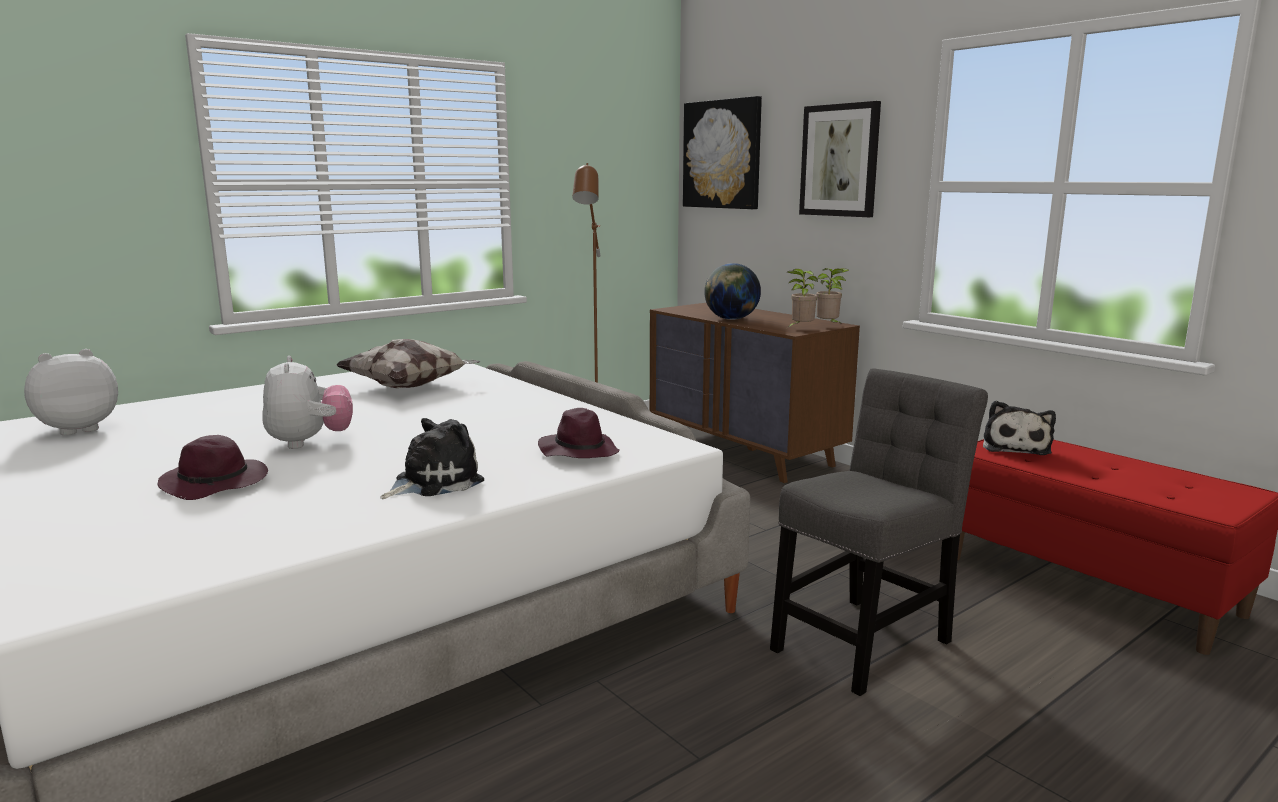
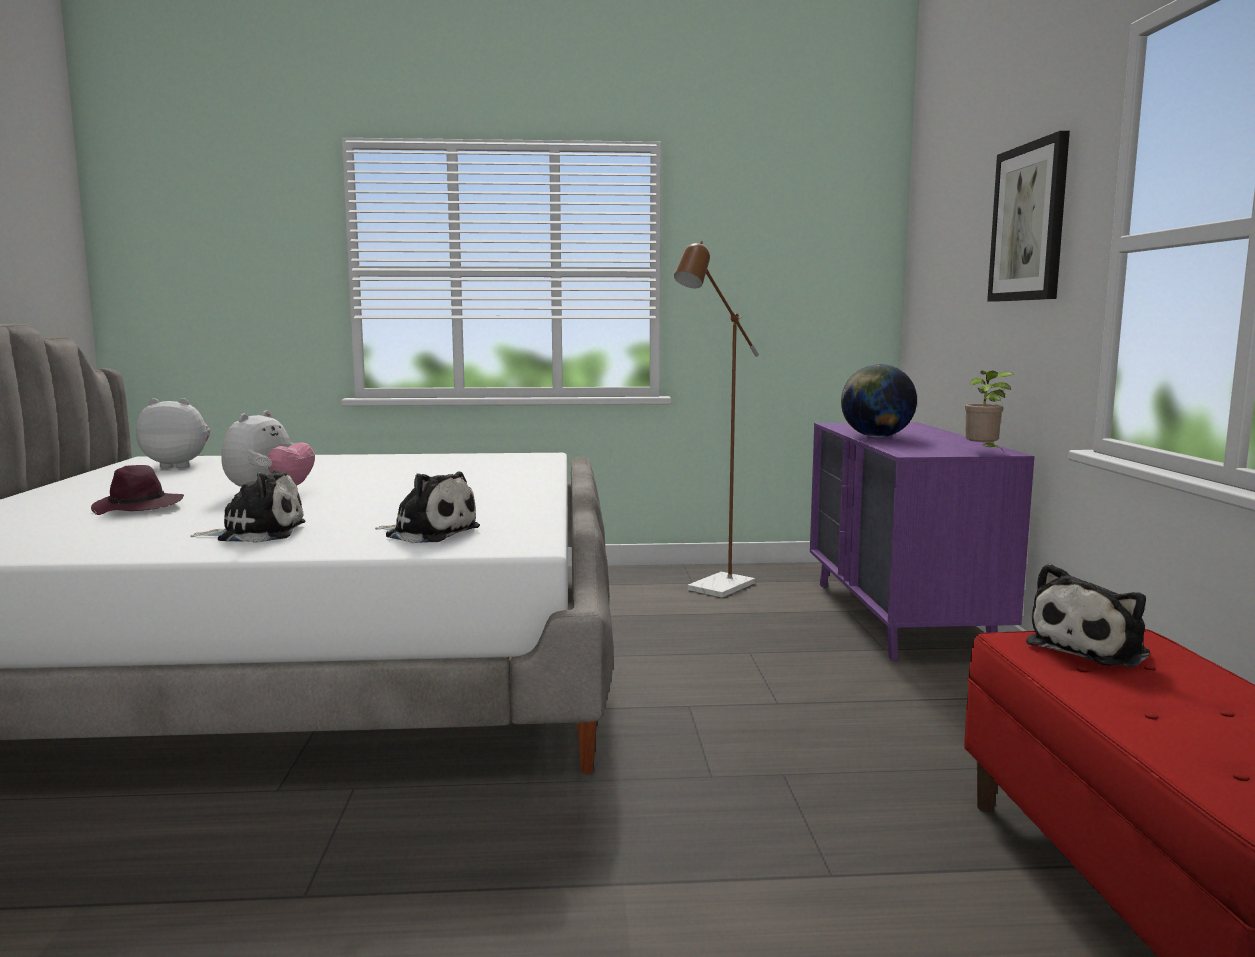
camera: 35 degrees right, 5 degrees down
(410, 386) = (459, 468): pillow -> none
(578, 452) = (429, 533): purple hat -> plush toy
(722, 154) = (936, 232): picture -> none
(744, 452) = (899, 617): brown dresser -> purple dresser
(800, 329) = (932, 451): potted plant -> none
(866, 641) = (681, 857): grey chair -> none

